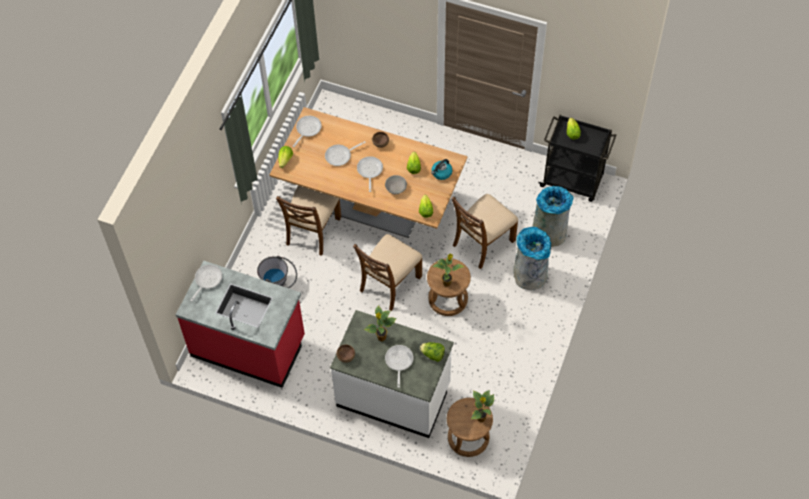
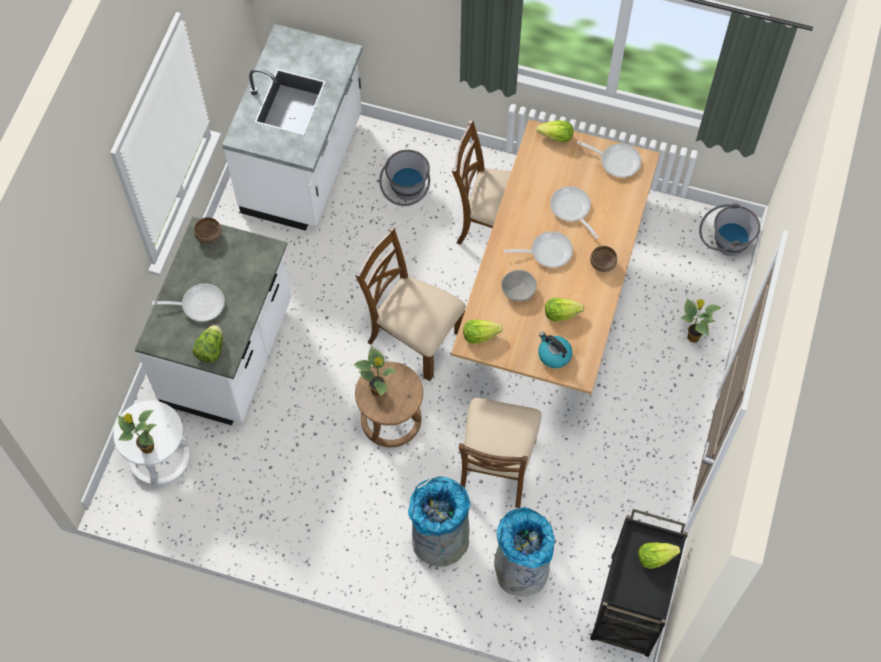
camera: 85 degrees right, 5 degrees up
(207, 280) = (329, 53): frying pan -> none
(248, 346) = (304, 166): red counter -> white counter
(338, 110) = (723, 243): none -> grey bucket
(381, 338) = (239, 279): potted plant -> potted plant (692, 337)
(468, 438) = (160, 458): brown stool -> white stool
(482, 242) = (496, 466): brown chair -> brown chair turned 120 degrees counterclockwise

